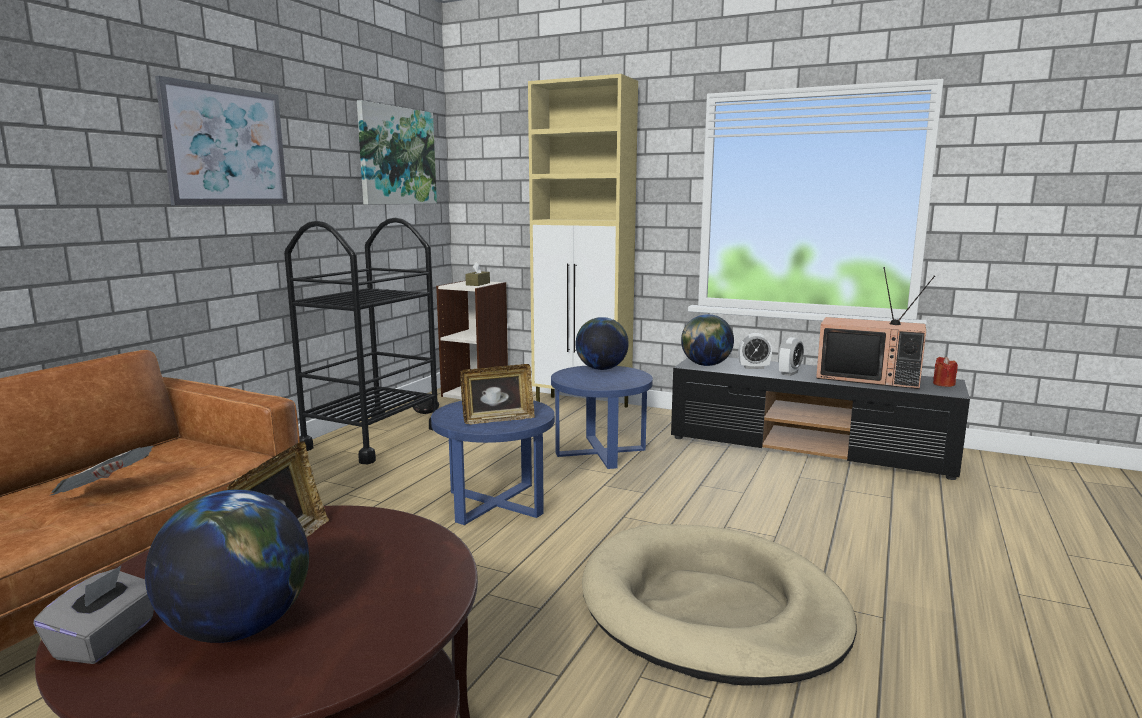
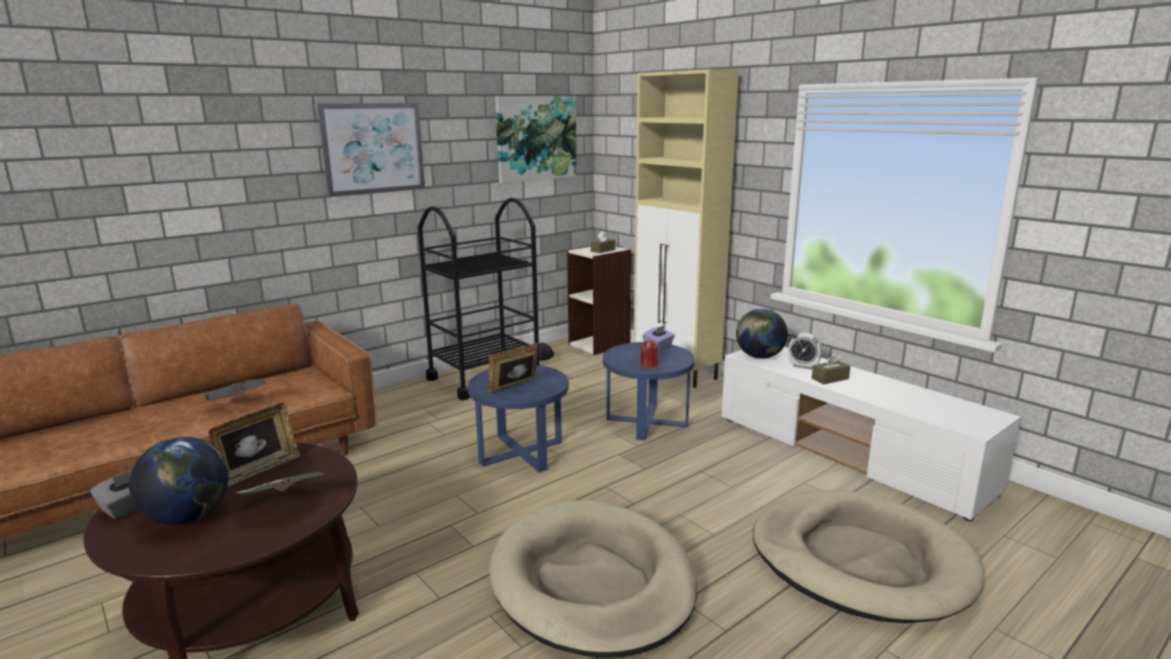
camera: 25 degrees right, 5 degrees up
(381, 576) = (285, 503): none -> newspaper
(498, 419) = (514, 388): picture frame -> picture frame turned 135 degrees clockwise
(601, 369) = (658, 348): globe -> purple tissue box
(789, 373) = (830, 378): alarm clock -> brown tissue box
(809, 448) = (850, 454): black tv stand -> white tv stand
(869, 378) = (908, 397): television -> none
(916, 528) = (860, 561): none -> beige dog bed
(943, 384) = (984, 418): red candle -> red candle (648, 365)

